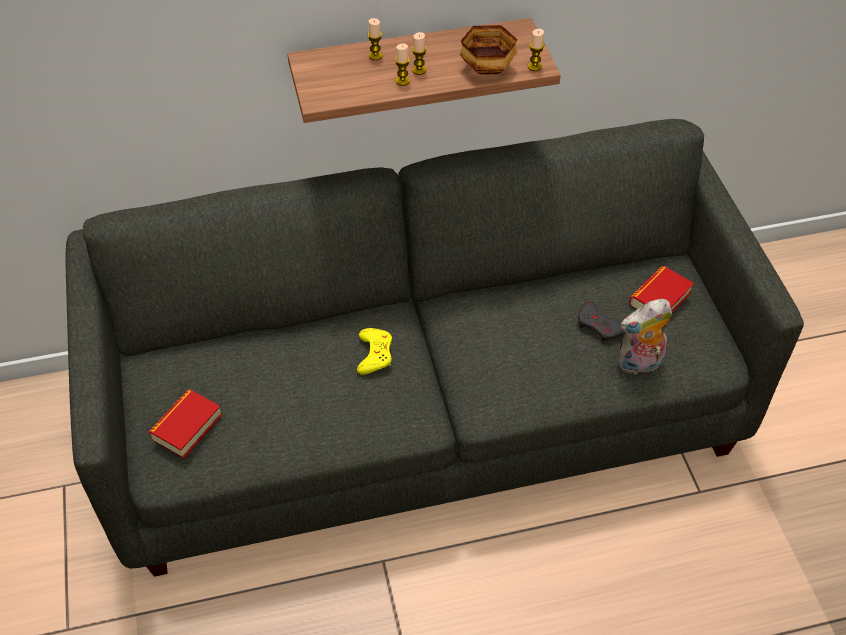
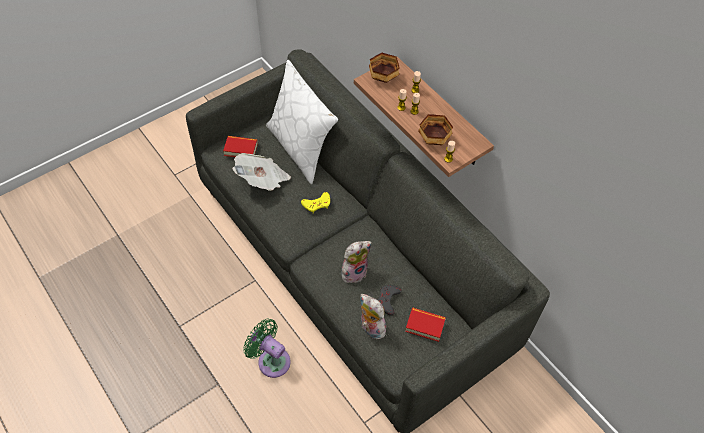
camera: 65 degrees right, 5 degrees up
(240, 339) = (301, 148): none -> white pillow
(279, 414) = (263, 180): none -> newspaper
(322, 79) = (383, 76): none -> bowl
(530, 349) = (354, 271): none -> plush toy
(548, 586) = (271, 360): none -> green fan

